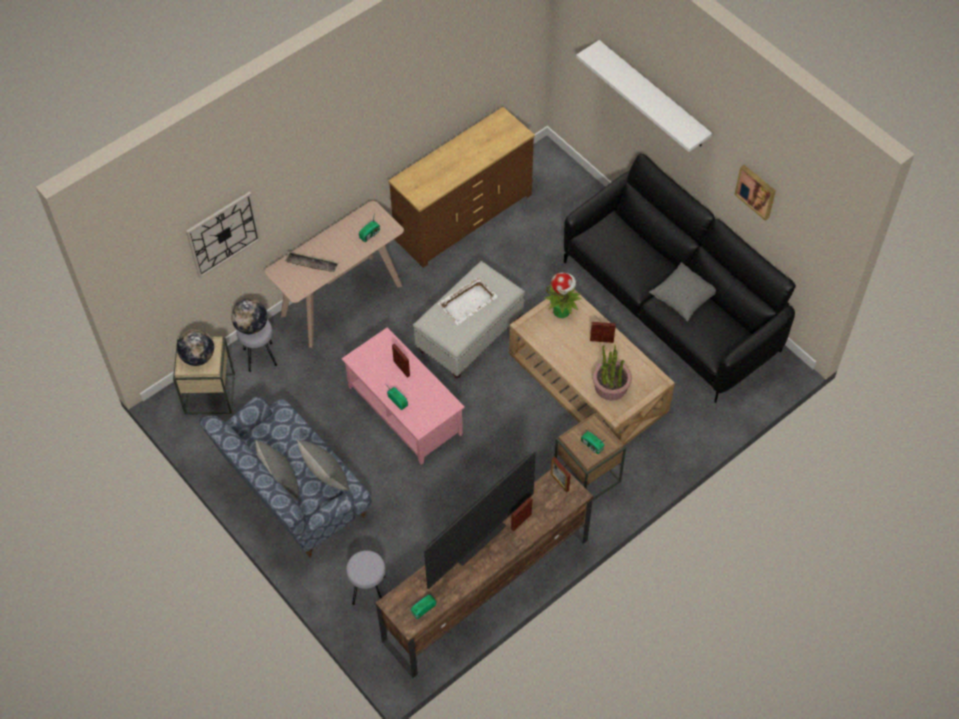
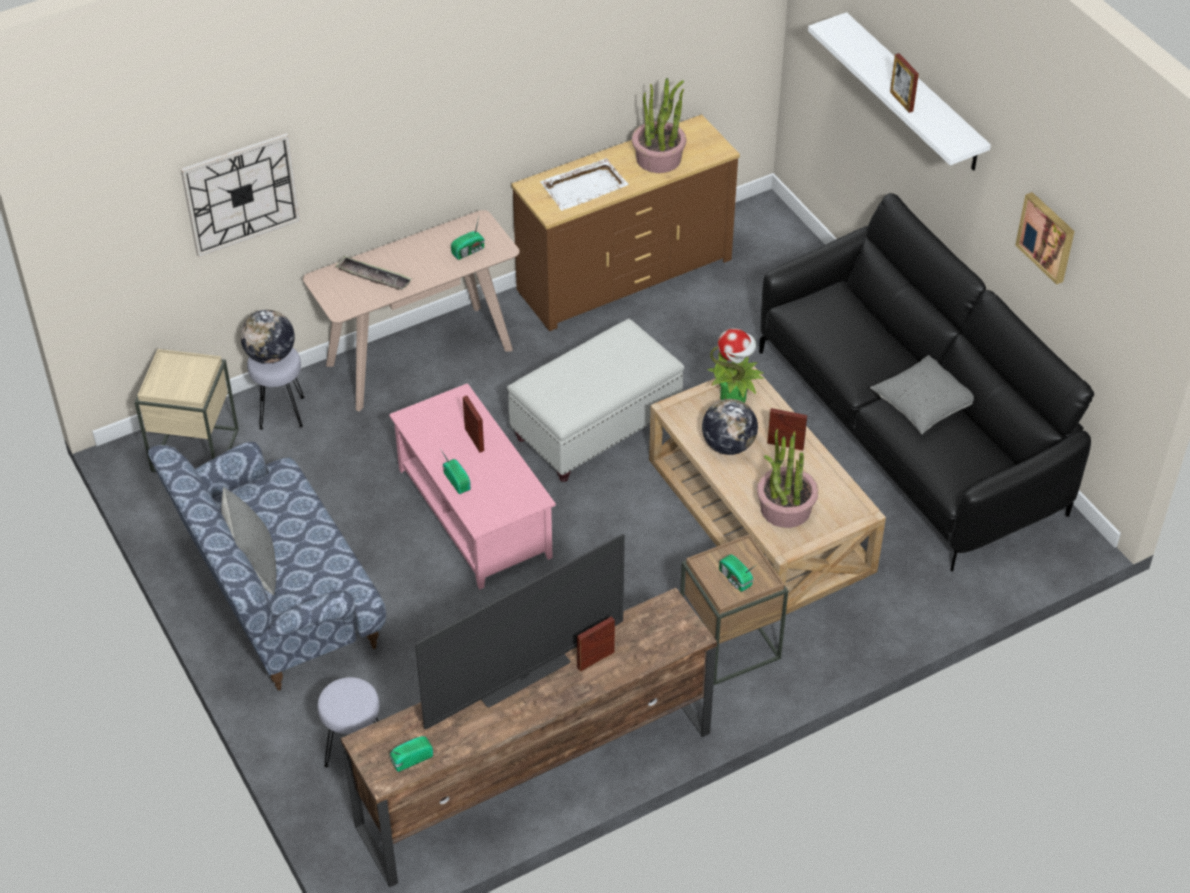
camera: 10 degrees right, 10 degrees down
(198, 357) = (178, 378): globe -> globe (728, 445)
(325, 477) = (322, 569): grey pillow -> none
(468, 301) = (596, 367): white tray -> white tray (585, 186)
(482, 146) = (659, 159): none -> potted plant
(559, 482) = (669, 614): picture frame -> picture frame (901, 101)

